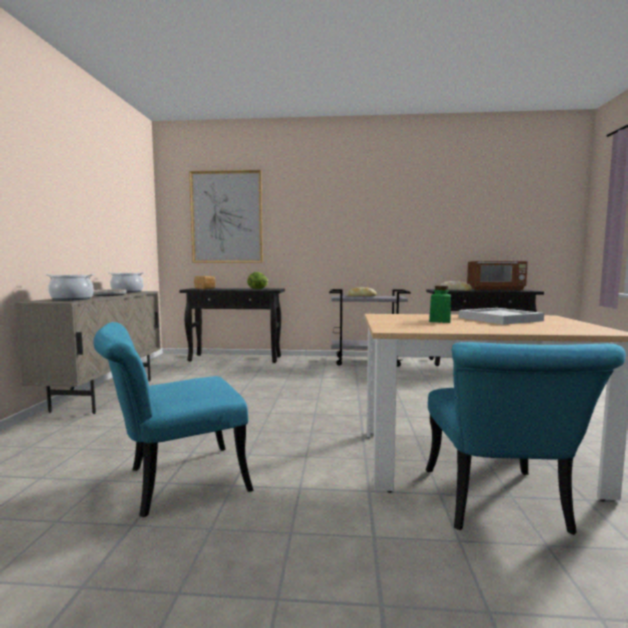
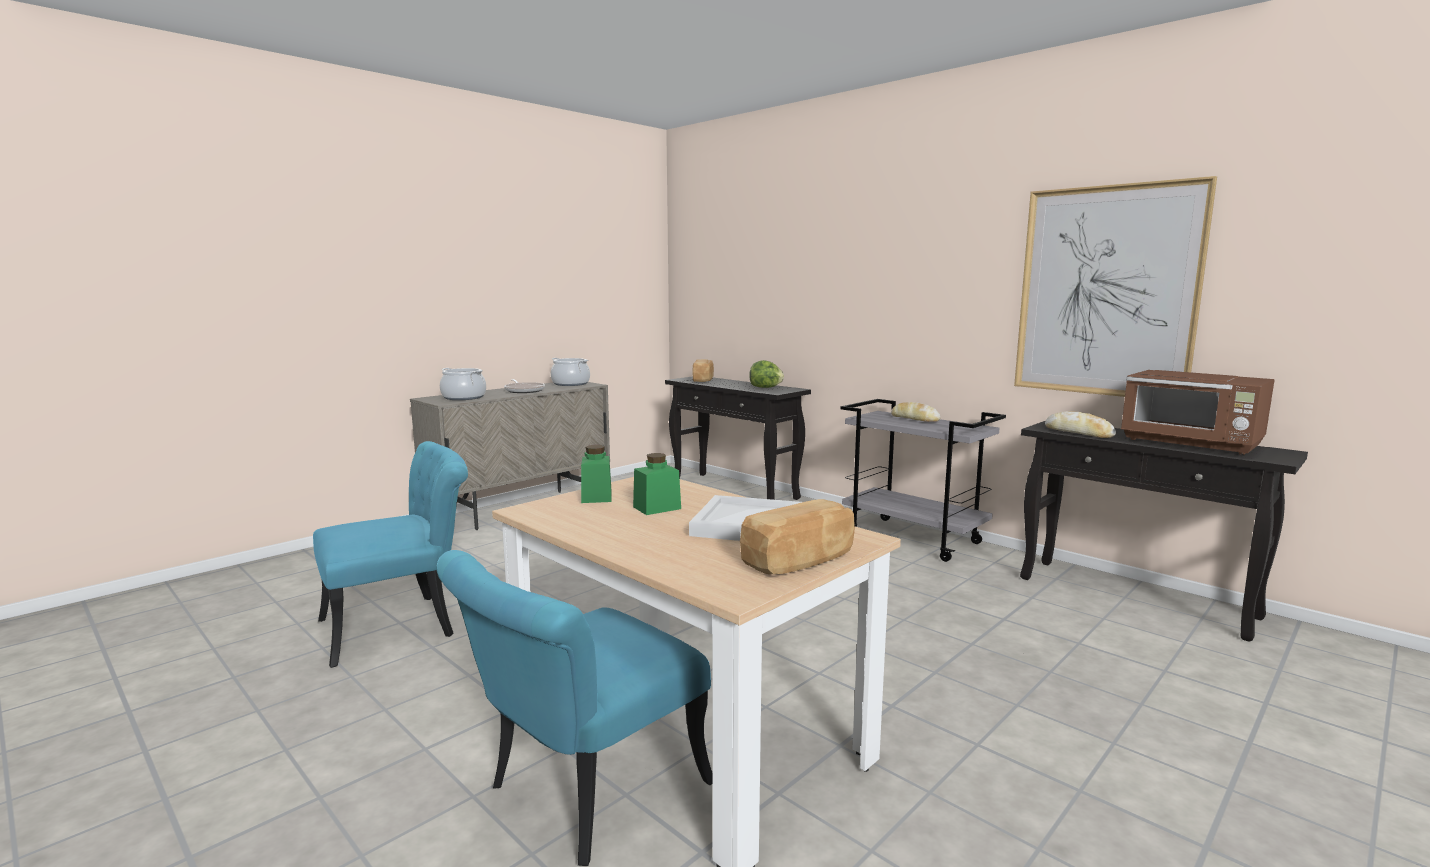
camera: 40 degrees right, 5 degrees up
(174, 483) = (403, 625): turquoise chair -> turquoise chair turned 135 degrees clockwise
(226, 217) = (744, 270): picture -> picture (1106, 292)
(393, 322) = (596, 497): none -> green jar
(572, 323) = (800, 561): none -> bread

